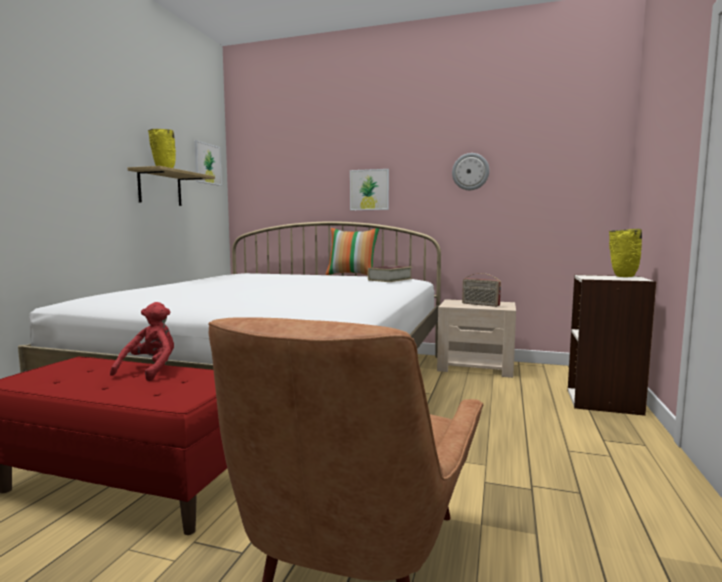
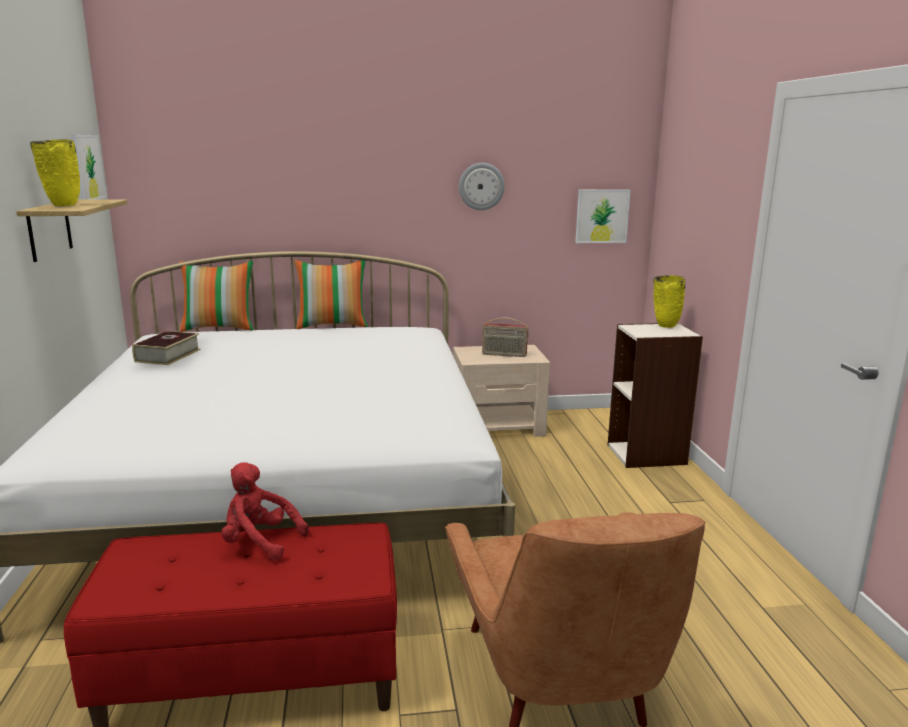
camera: 25 degrees left, 10 degrees up
(151, 370) = (259, 542): red plush toy -> red plush toy turned 60 degrees counterclockwise
(279, 273) = (219, 328): none -> pillow
(369, 190) = (347, 206): picture -> picture (602, 216)
(390, 279) = (406, 339): book -> book (168, 355)

